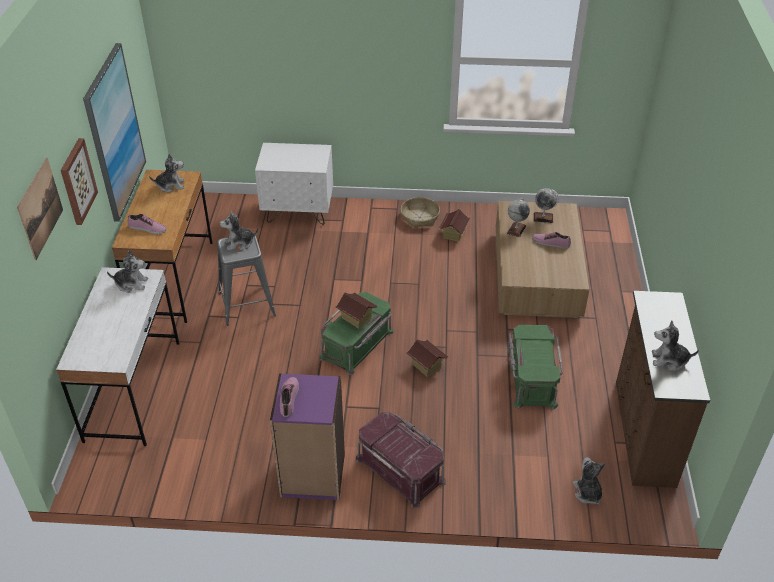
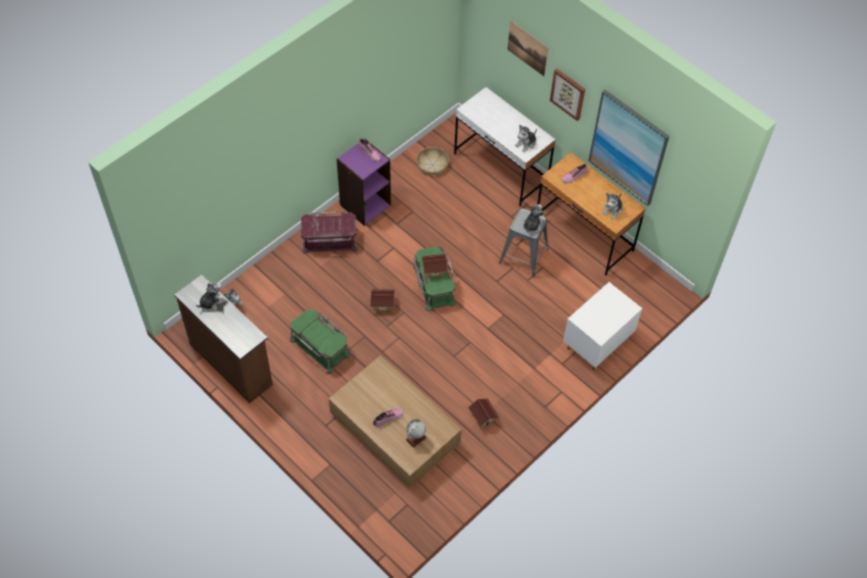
camera: 130 degrees right, 15 degrees up
(419, 217) = (521, 412): basket -> basket (432, 164)
(516, 229) = (421, 411): globe -> none

